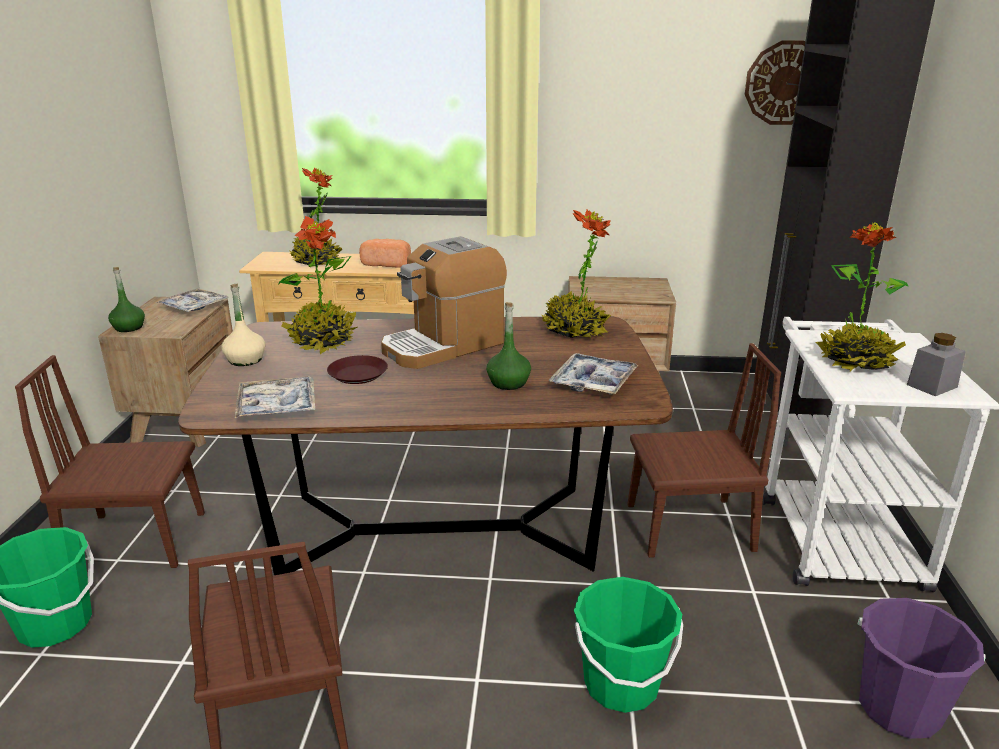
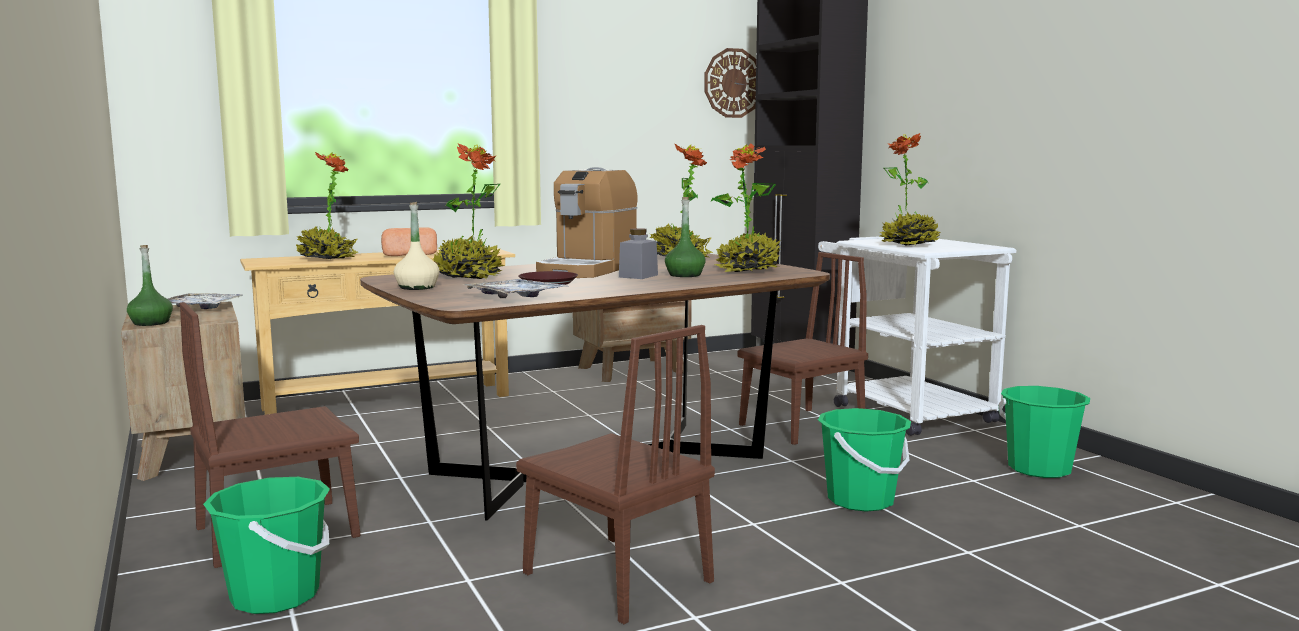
camera: 30 degrees left, 15 degrees down
(593, 382) = (747, 270): tray -> potted plant
(899, 708) = (1039, 469): purple bucket -> green bucket
(932, 386) = (969, 247): grey jar -> grey jar (638, 276)

